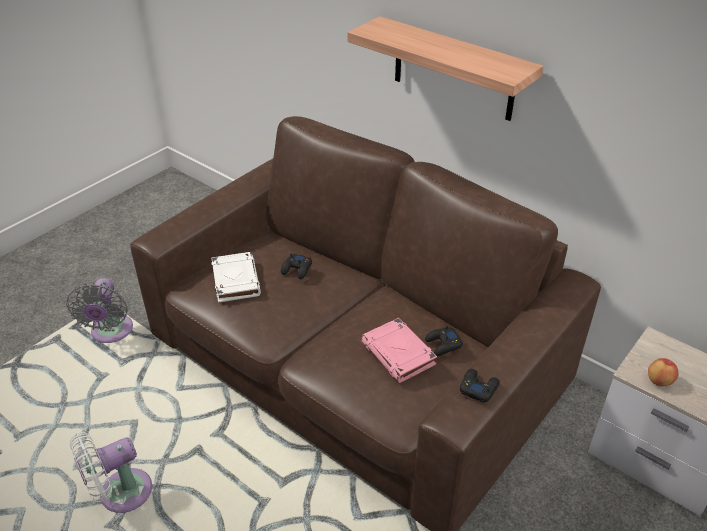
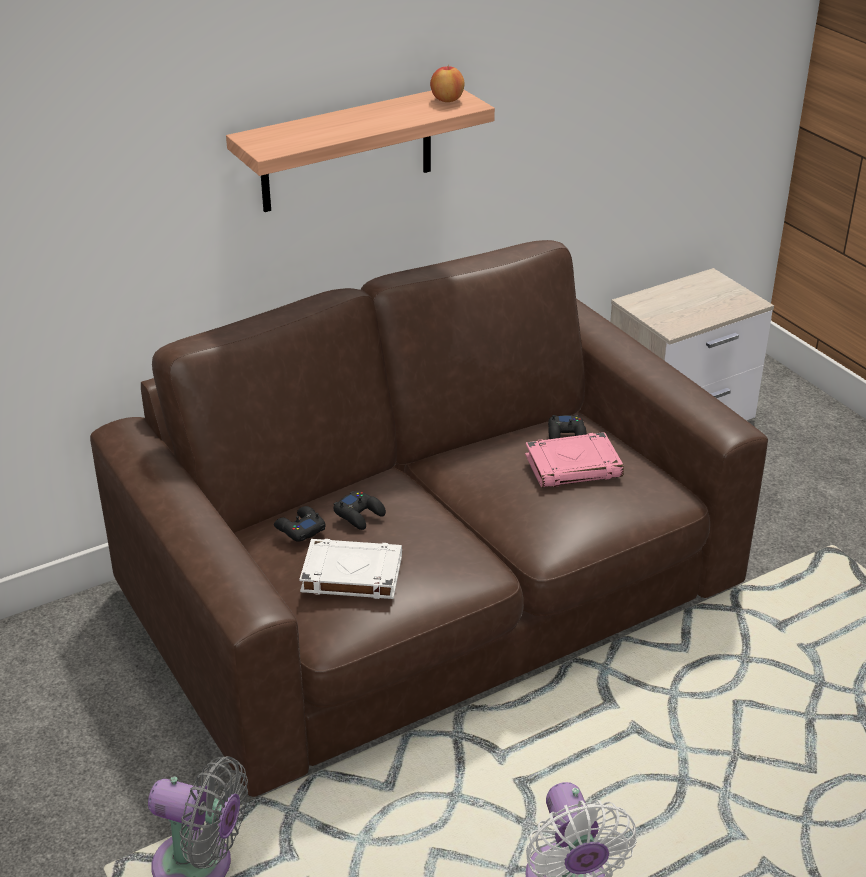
camera: 70 degrees left, 5 degrees down
(478, 388) = (694, 400): black game controller -> black game controller (299, 529)
(659, 381) = (688, 319): apple -> apple (447, 100)

